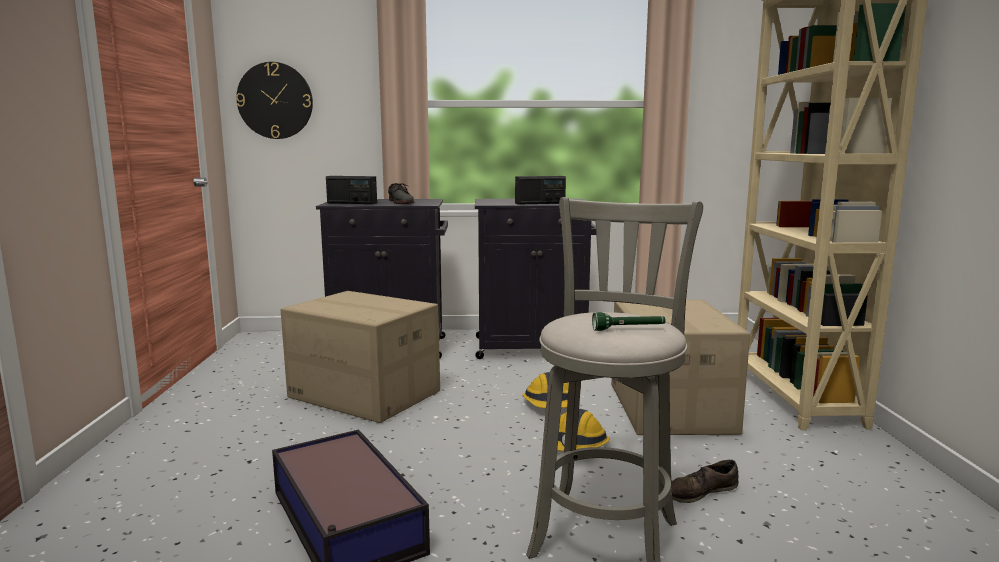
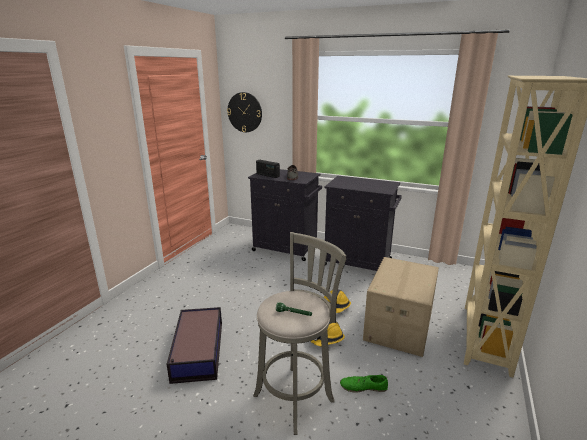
camera: 25 degrees right, 10 degrees up
(363, 395) = (253, 277): cardboard box -> none
(540, 203) = (363, 188): radio -> none
(699, 492) = (363, 387): brown shoe -> green shoe

